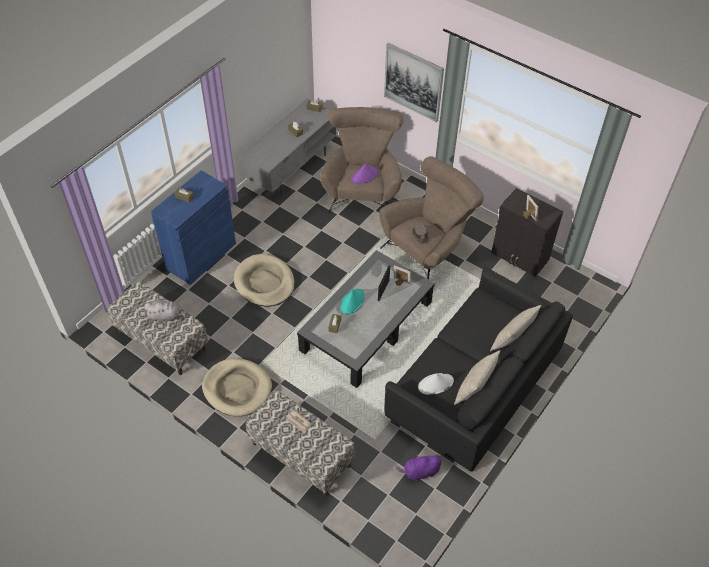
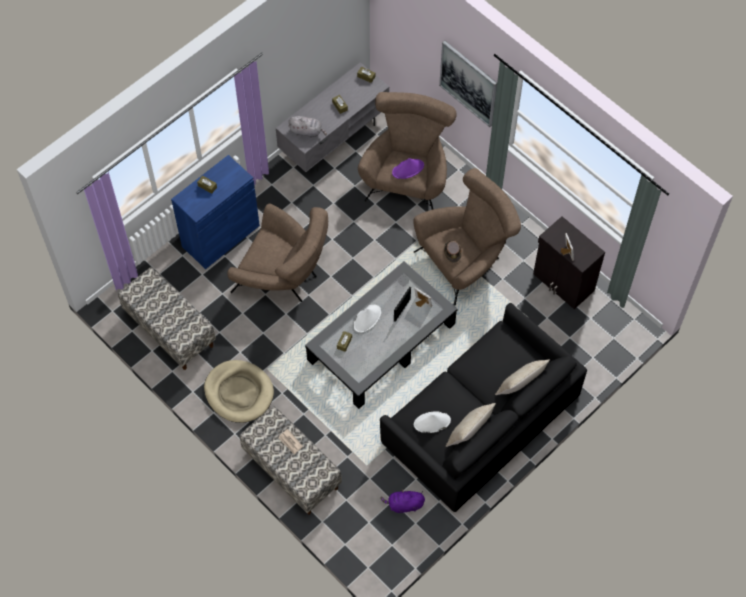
camera: 10 degrees right, 10 degrees up
(166, 316) = (175, 310): grey plush toy -> grey plush toy (307, 131)
(264, 282) = (283, 277): beige dog bed -> brown armchair
(352, 302) = (367, 318): turquoise hat -> white hat

